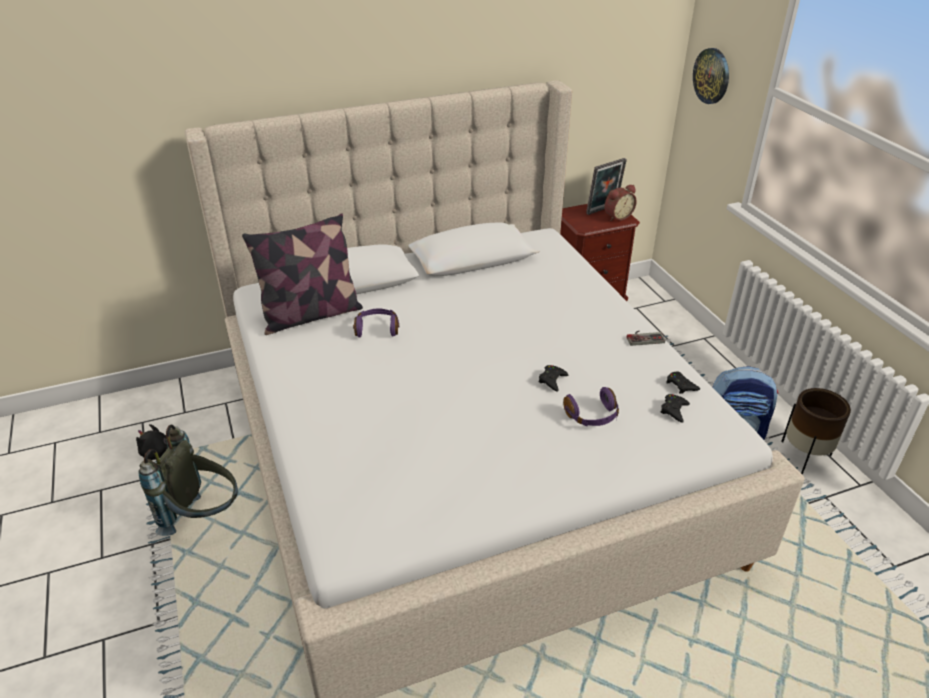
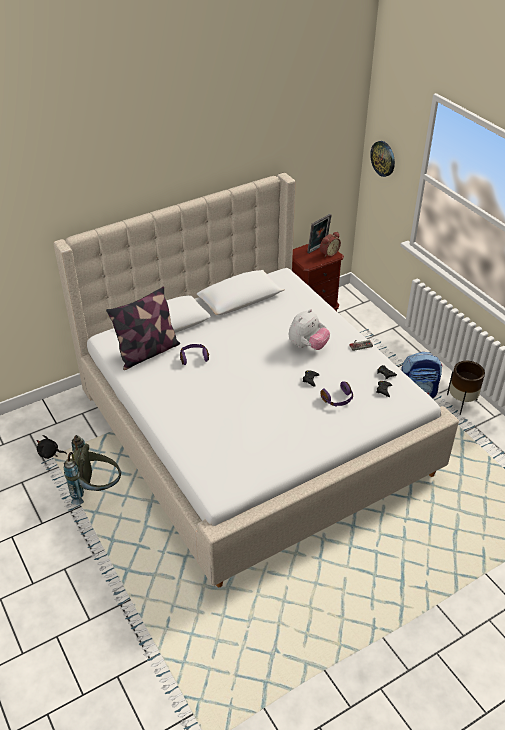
camera: 10 degrees left, 5 degrees up
(559, 331) = (307, 346): none -> plush toy

